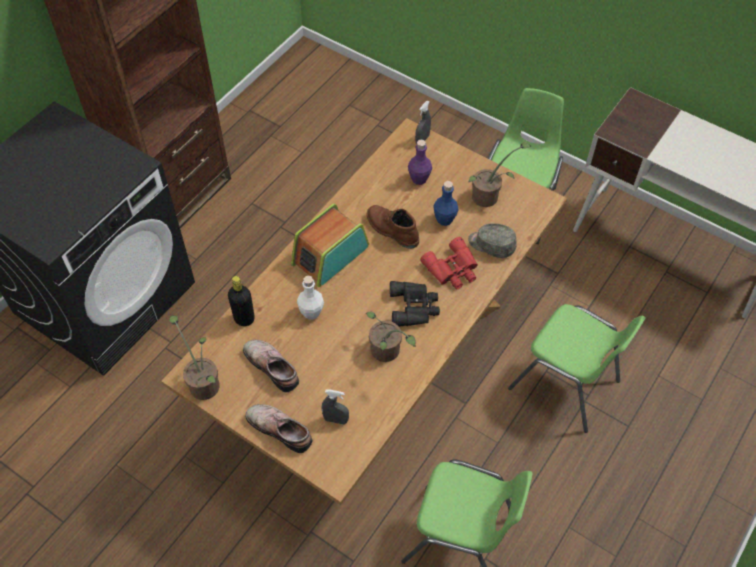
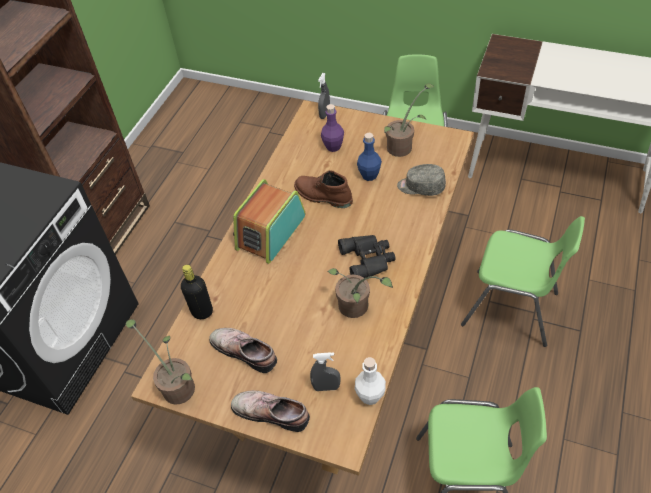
camera: 10 degrees left, 5 degrees down
(311, 312) = (268, 289): white bottle -> white bottle (370, 396)
(453, 269) = (393, 216): red binoculars -> none

